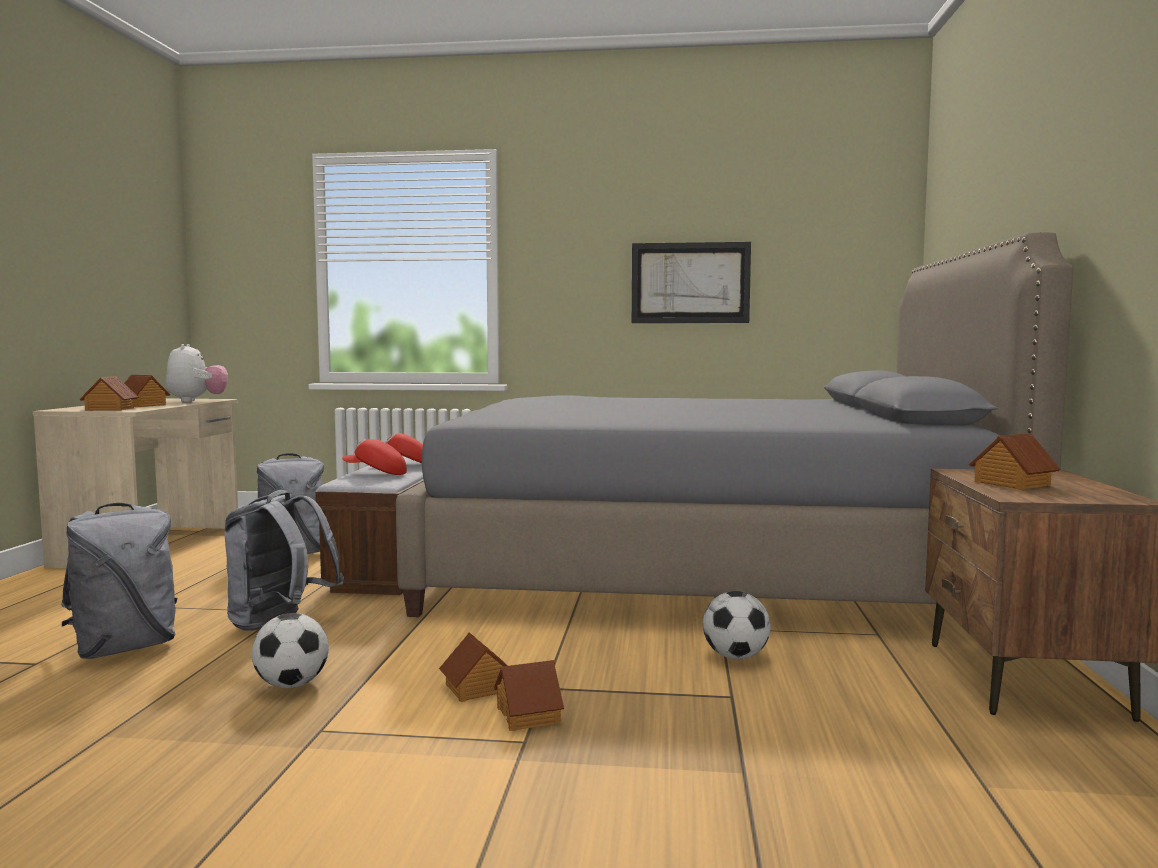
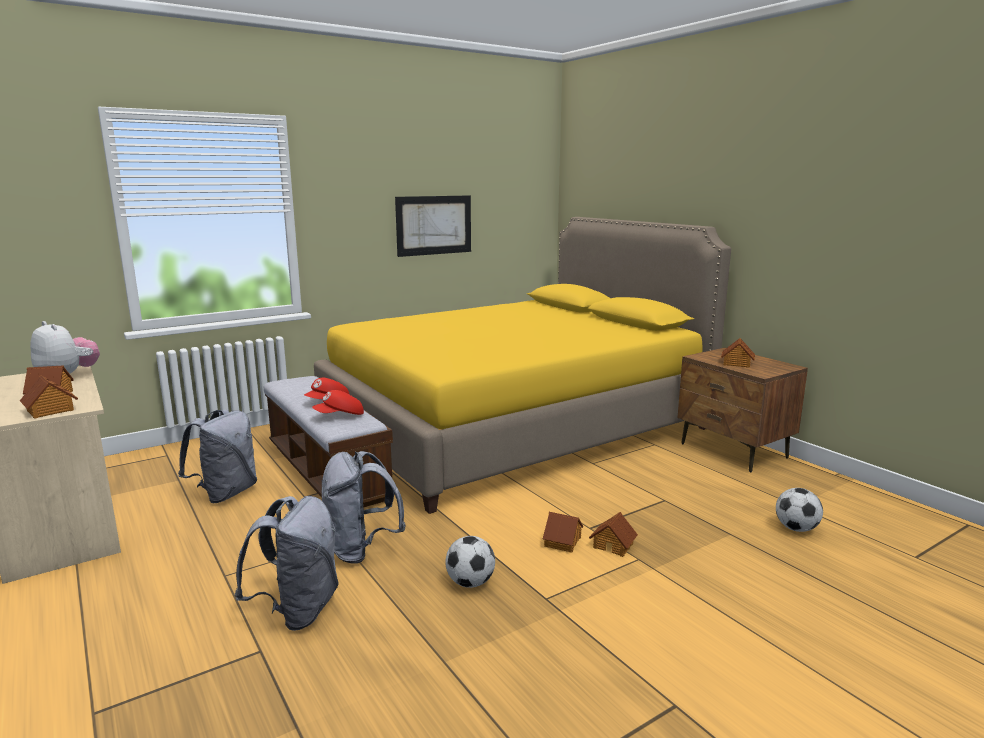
camera: 40 degrees left, 10 degrees up
(702, 568) = (513, 426): grey bed -> yellow bed
(735, 657) = (628, 478): football -> football (796, 528)

